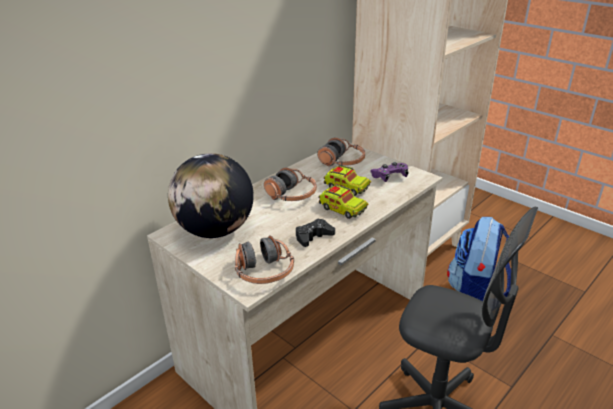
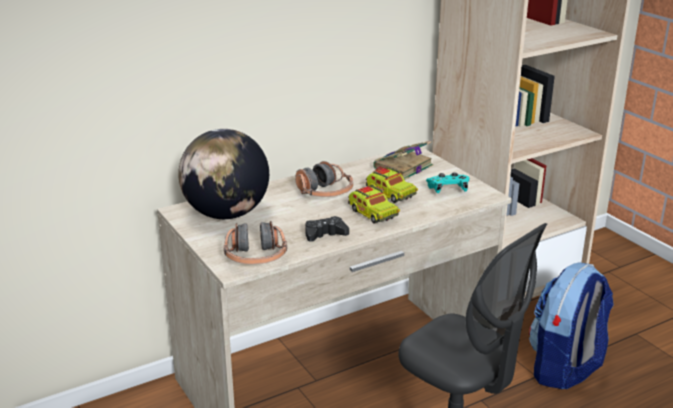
camera: 15 degrees right, 5 degrees down
(342, 162) = (402, 167): headphones -> book
(389, 177) = (447, 190): purple game controller -> turquoise game controller

